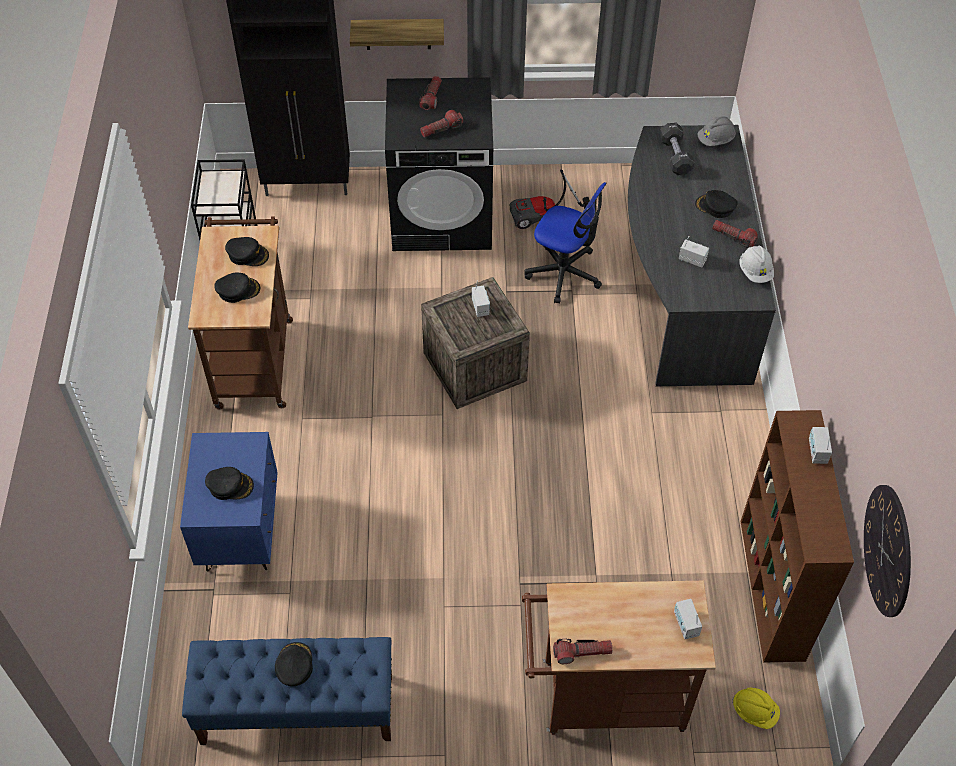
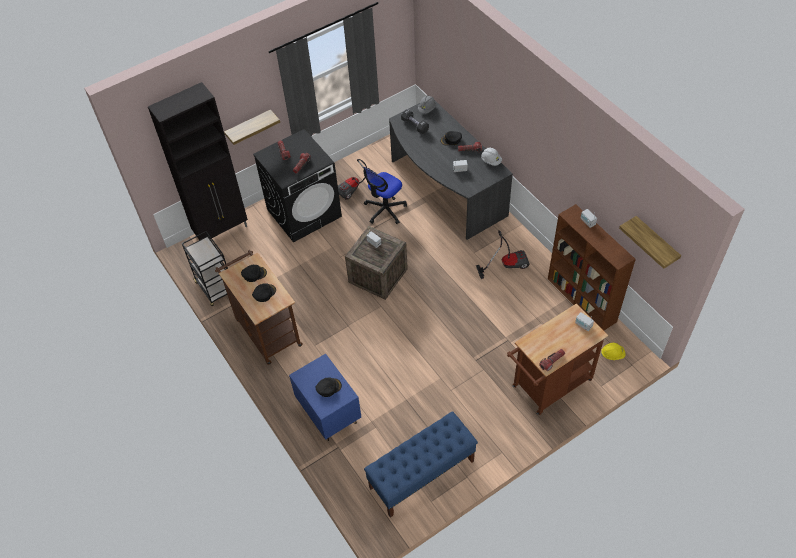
camera: 30 degrees left, 0 degrees up
(294, 665) = (421, 448): black cap -> none
(564, 273) = (385, 210): office chair -> office chair turned 135 degrees clockwise
(690, 460) = (506, 264): none -> vacuum cleaner
(888, 550) = (656, 243): wall clock -> shelf

